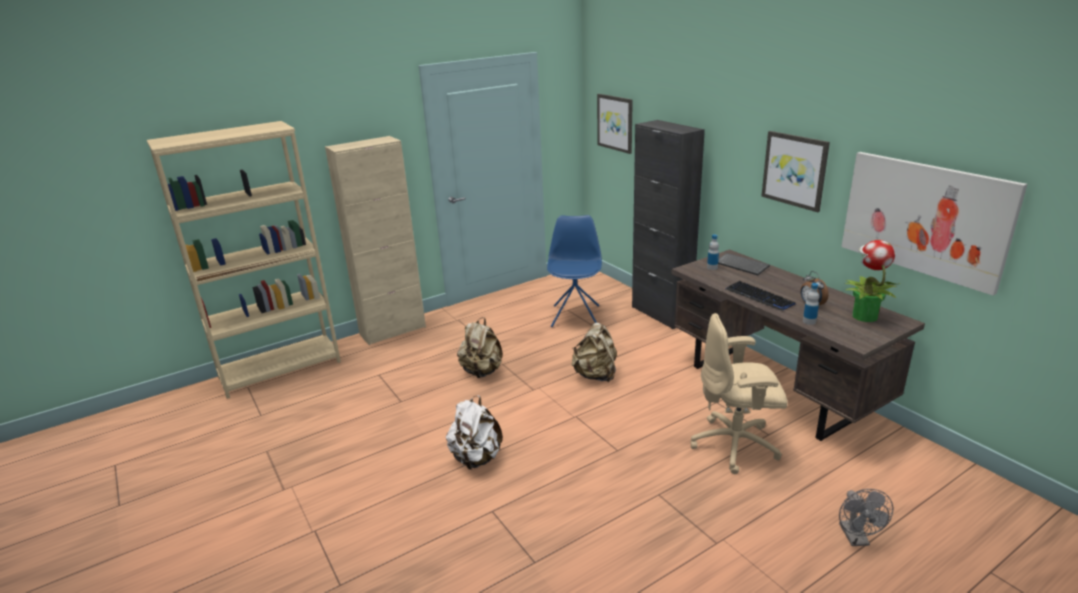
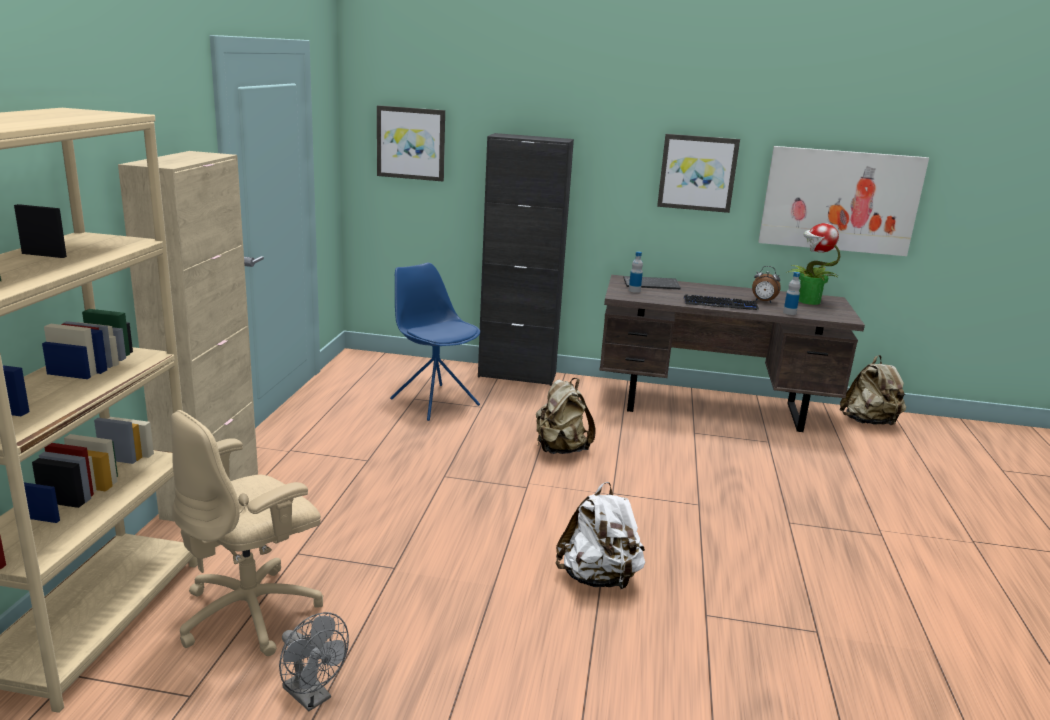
camera: 50 degrees left, 5 degrees down
(482, 371) = (435, 493): beige backpack -> beige backpack (869, 422)
(736, 445) = (765, 459): beige office chair -> beige office chair (252, 612)
(856, 539) = (930, 486): grey fan -> grey fan (312, 697)

